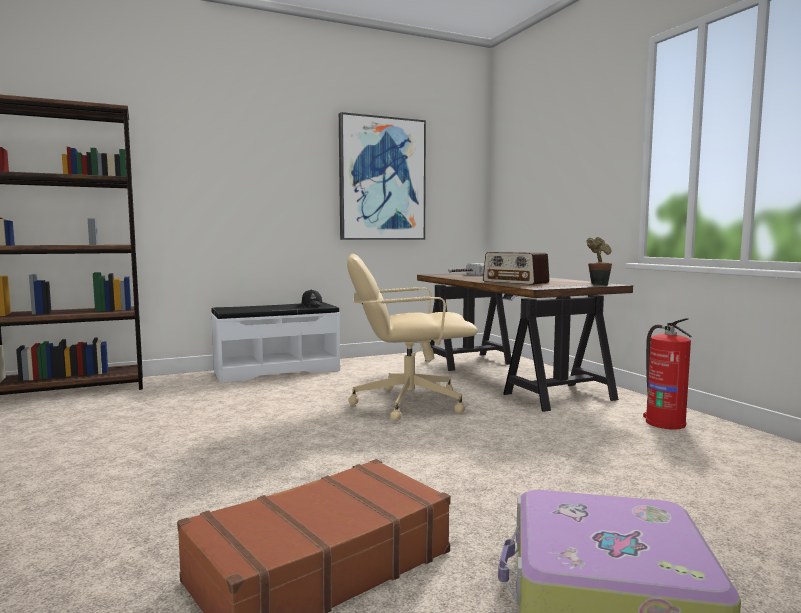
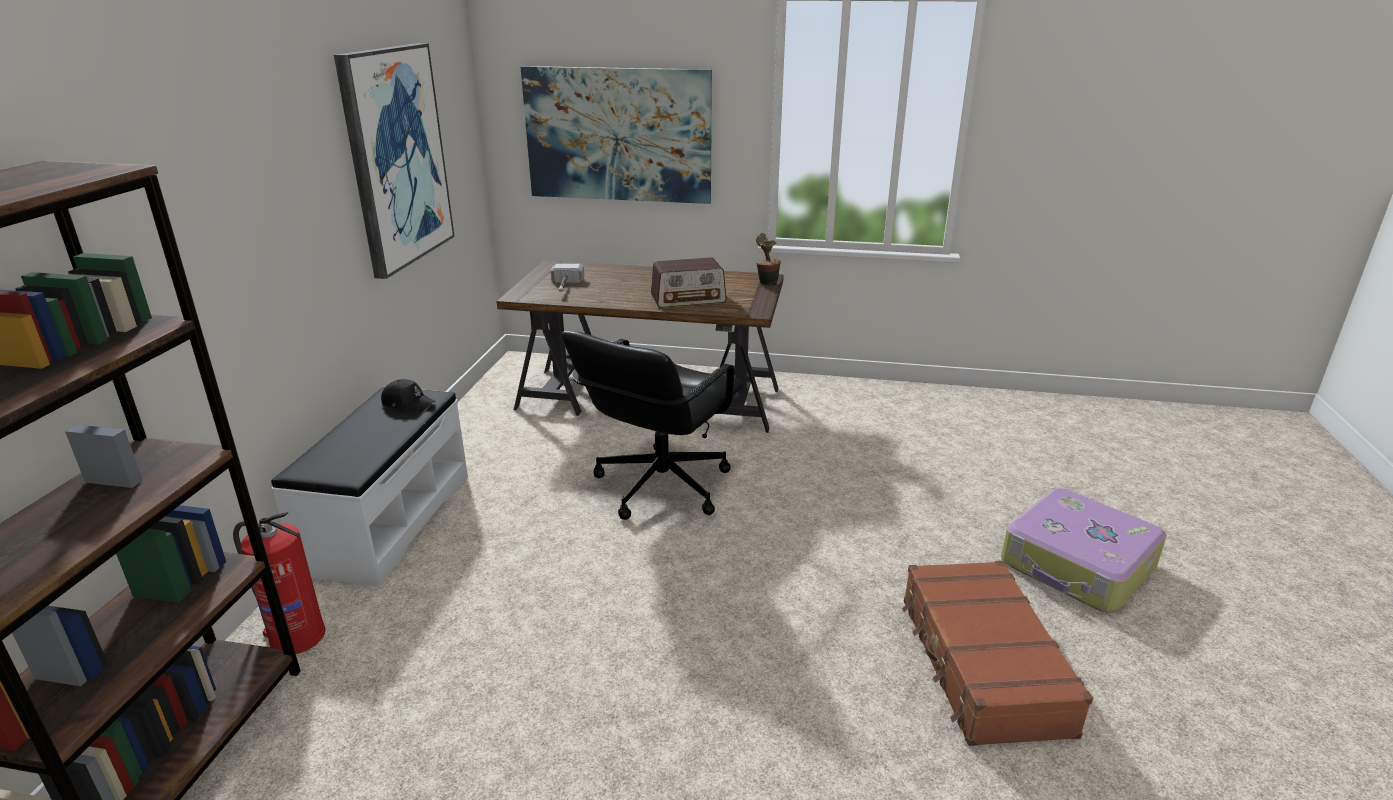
camera: 55 degrees left, 20 degrees up
(407, 403) = (660, 485): beige office chair -> black office chair
(548, 179) = (618, 135): none -> picture
(664, 423) = (848, 401): fire extinguisher -> fire extinguisher (296, 636)

